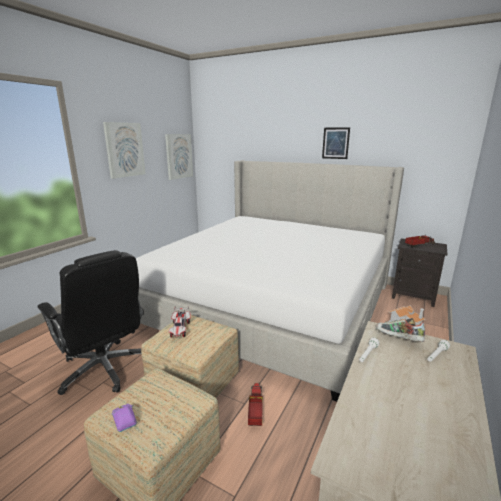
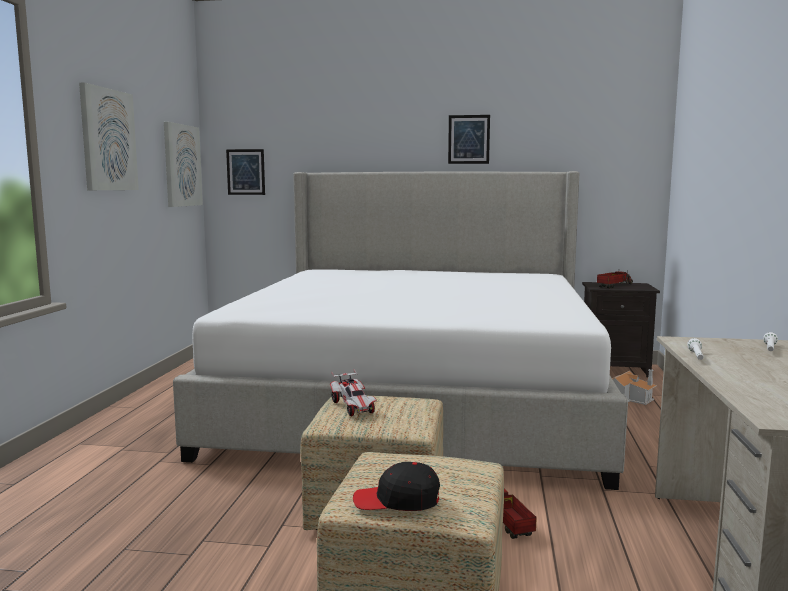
camera: 20 degrees left, 10 degrees down
(104, 369) = (187, 524): black office chair -> none
(124, 421) = (397, 501): purple toy car -> black cap
(214, 158) = (245, 172): none -> picture
(398, 339) = (712, 344): shoe -> none

